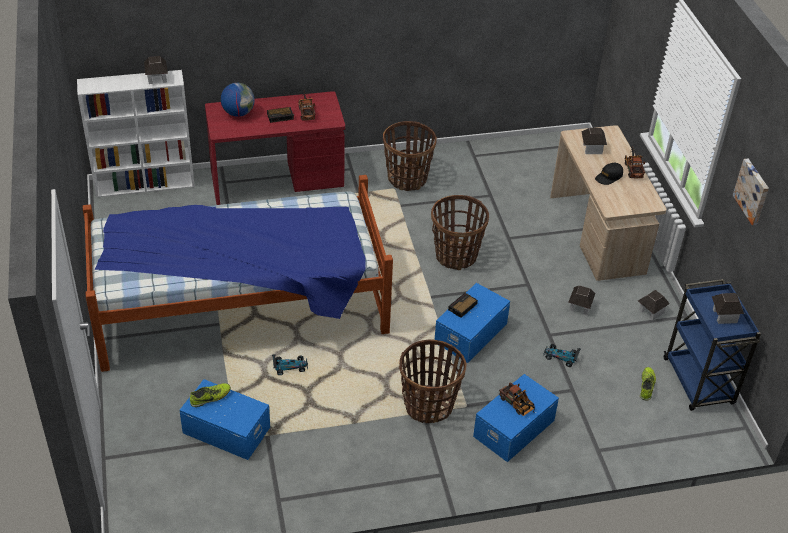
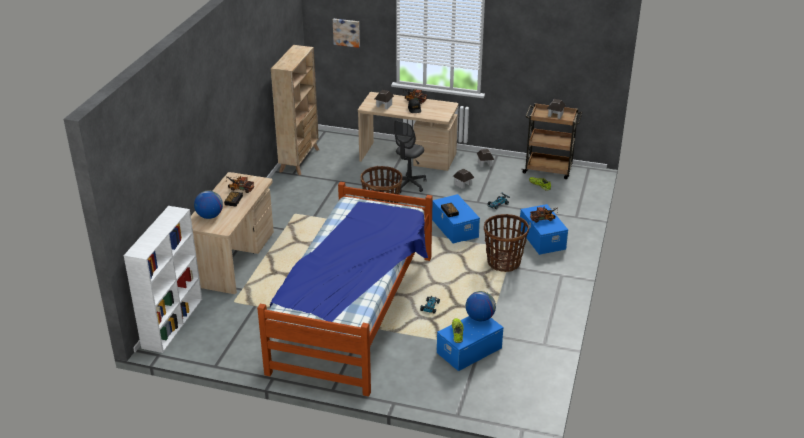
camera: 60 degrees left, 10 degrees down
(157, 78) = (167, 218): toy house -> none
(251, 408) = (479, 318): none -> globe
(277, 180) = (234, 259): red desk -> beige desk
(407, 179) = (289, 205): basket -> none
(507, 149) = (299, 160): none -> beige bookcase
(535, 257) = (408, 184): none -> grey office chair
(699, 383) = (548, 169): blue cart -> brown cart
(752, 191) = (529, 42): picture -> picture (346, 32)

